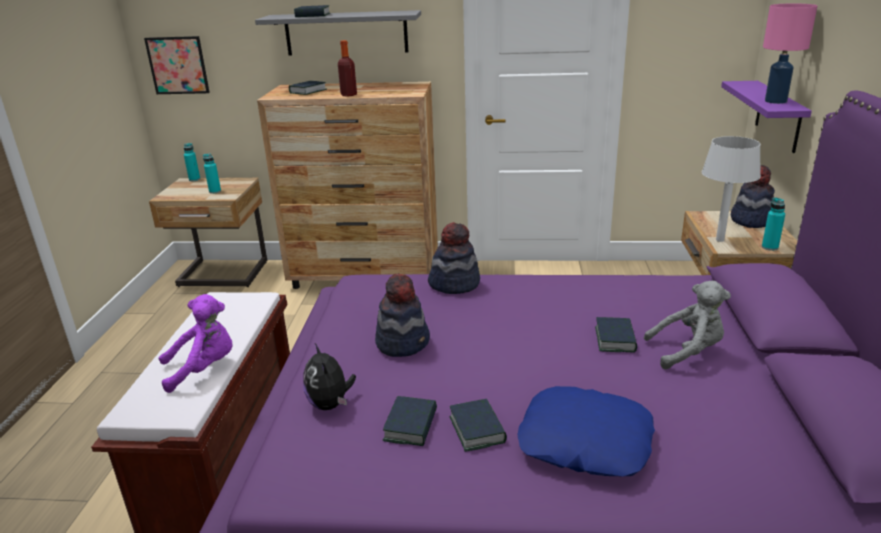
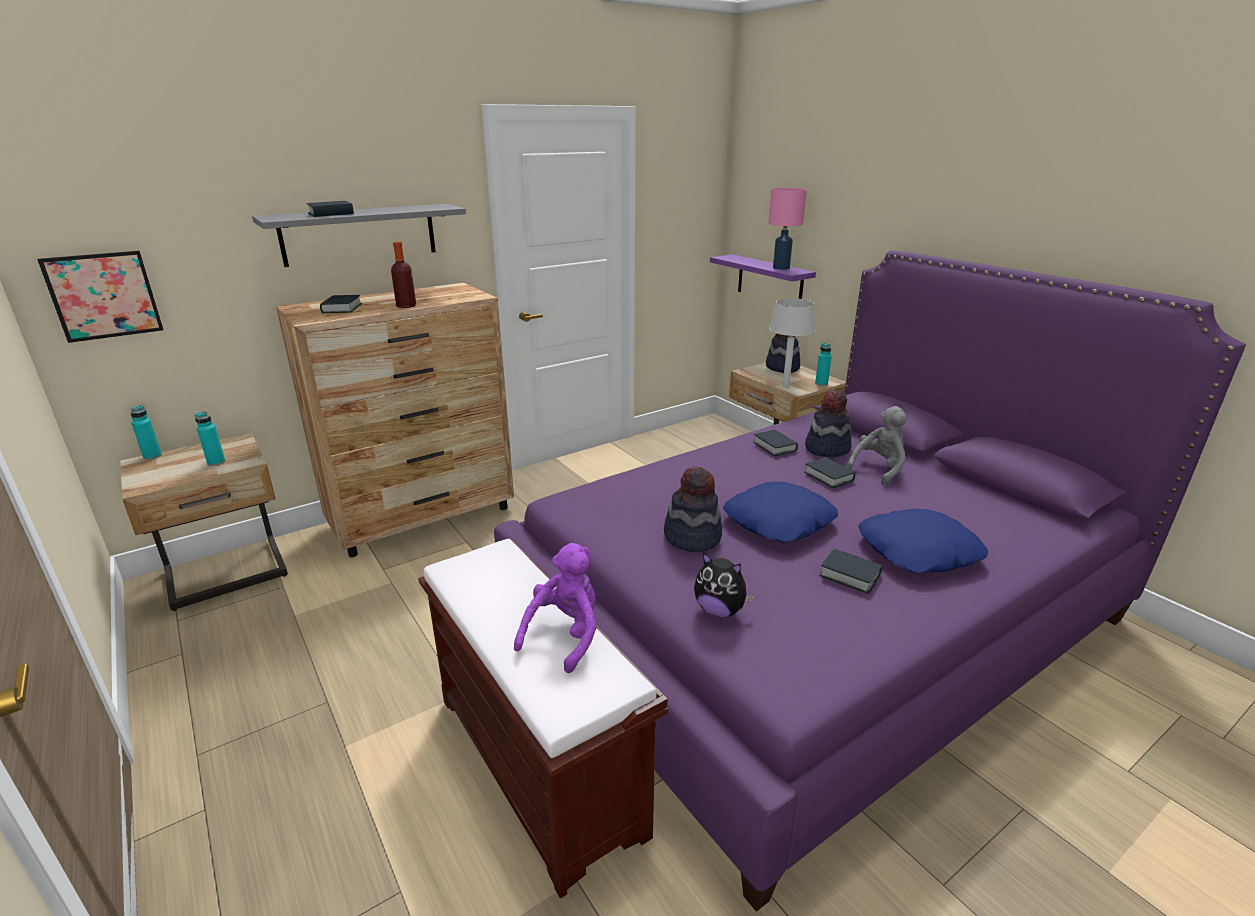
camera: 40 degrees left, 0 degrees up
(411, 426) = (804, 595): book -> book (774, 447)
(454, 283) = (652, 475): hat -> hat (826, 448)
(496, 360) = (779, 521): none -> blue pillow

